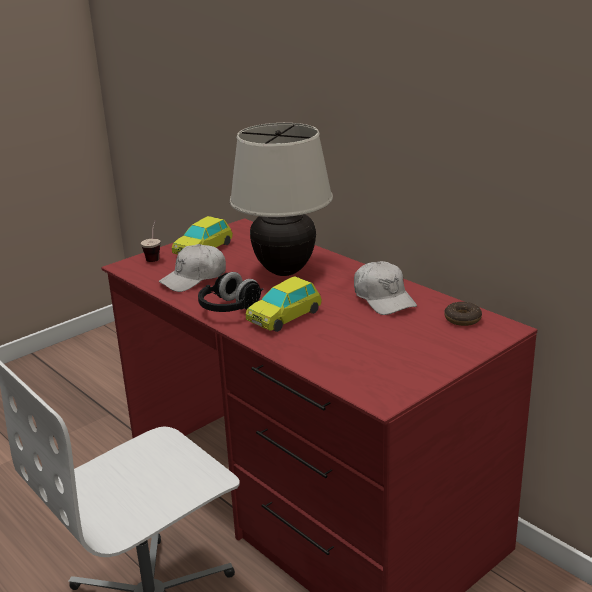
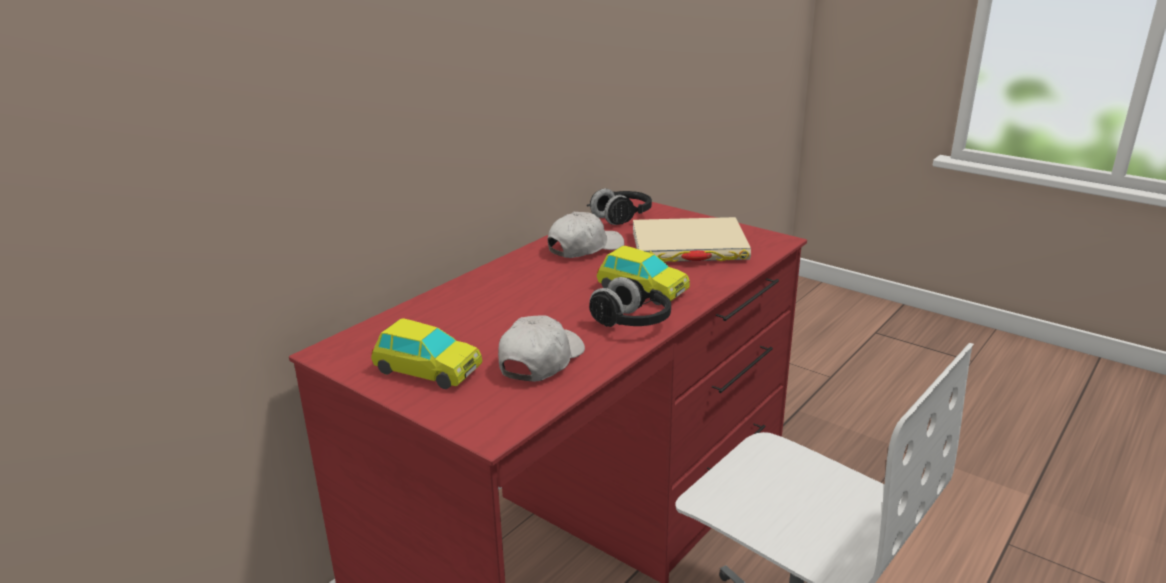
camera: 100 degrees left, 0 degrees up
(154, 256) = (452, 410): cup -> none
(194, 278) = (540, 360): white cap -> white cap turned 105 degrees counterclockwise
(284, 271) = (512, 302): beige table lamp -> none
(375, 346) = (689, 247): none -> beige book
(462, 319) = (621, 218): donut -> black headphones

